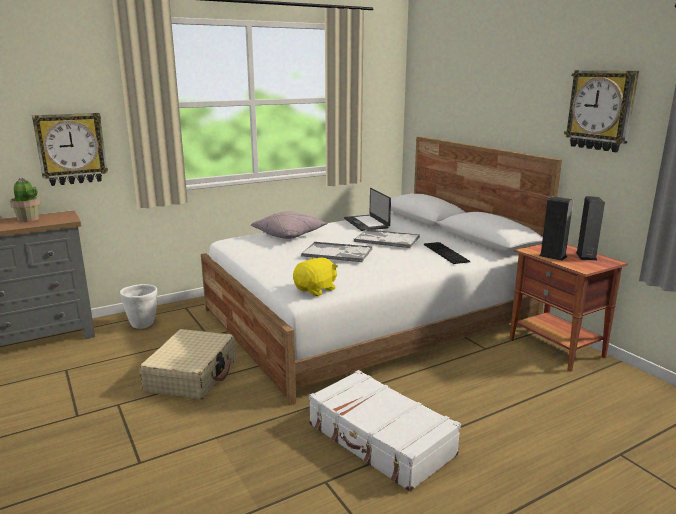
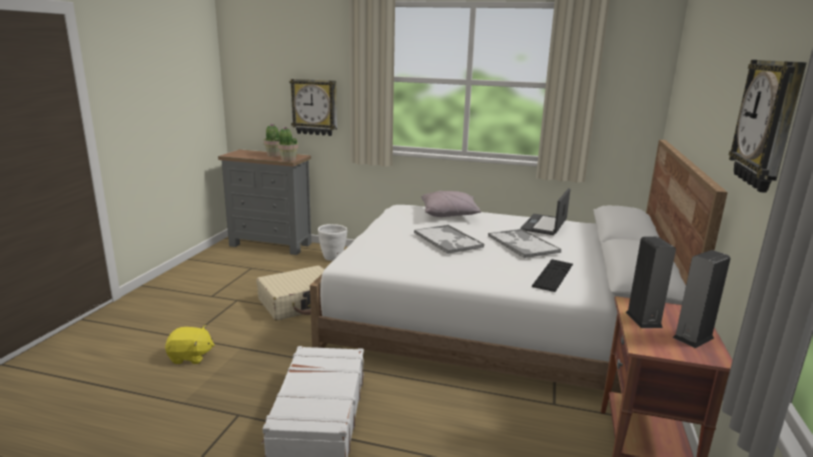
camera: 45 degrees right, 0 degrees up
(64, 220) = (288, 159): none -> potted plant
(316, 290) = (364, 261): yellow plush toy -> yellow plush toy (190, 357)

